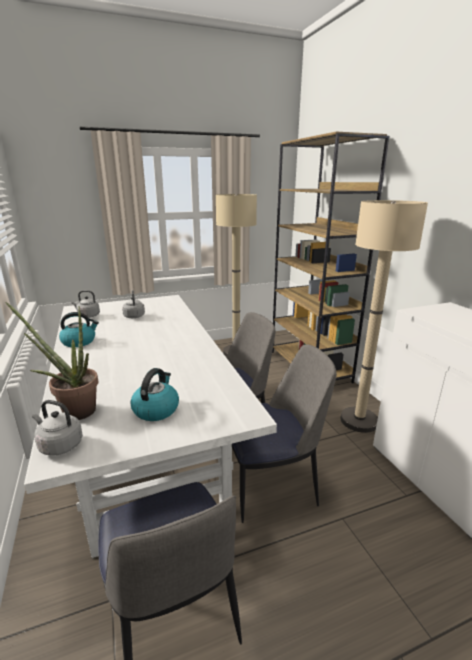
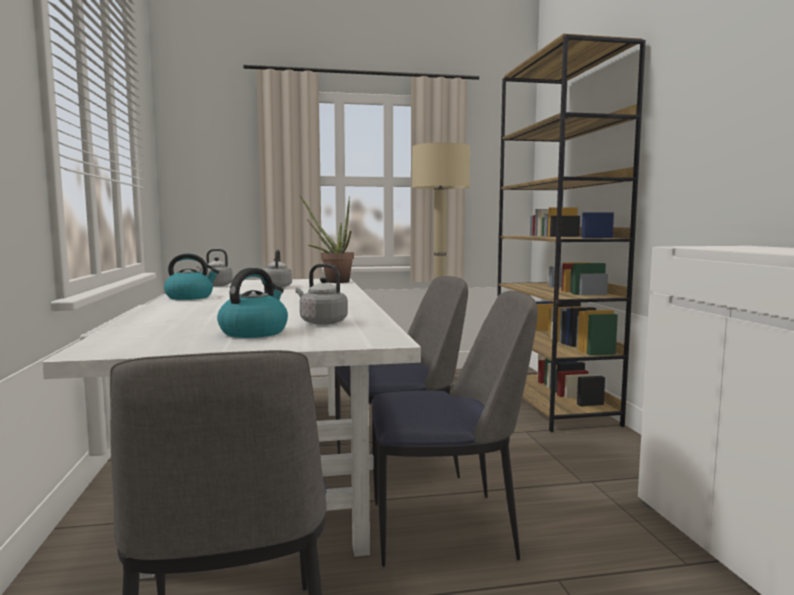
camera: 10 degrees right, 15 degrees down
(59, 445) = (107, 344): grey kettle -> grey kettle (321, 322)
(73, 410) = (144, 329): potted plant -> potted plant (332, 281)
(359, 420) = (621, 469): beige floor lamp -> none

